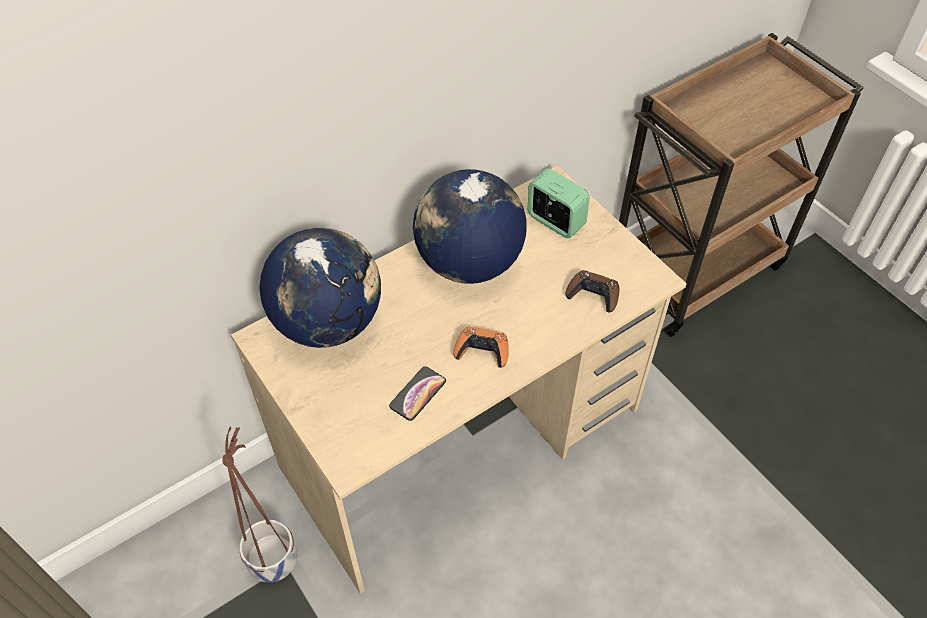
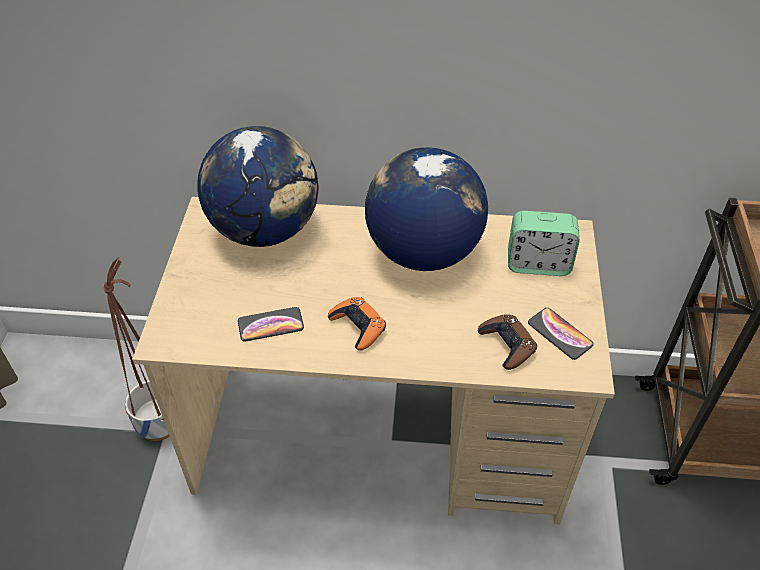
camera: 40 degrees right, 5 degrees down
(555, 221) = (538, 264): alarm clock -> alarm clock turned 105 degrees clockwise
(617, 264) = (559, 334): none -> phone

